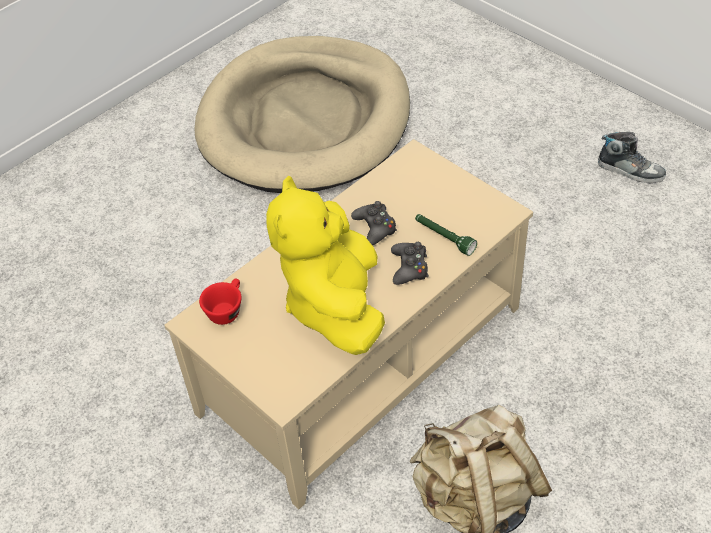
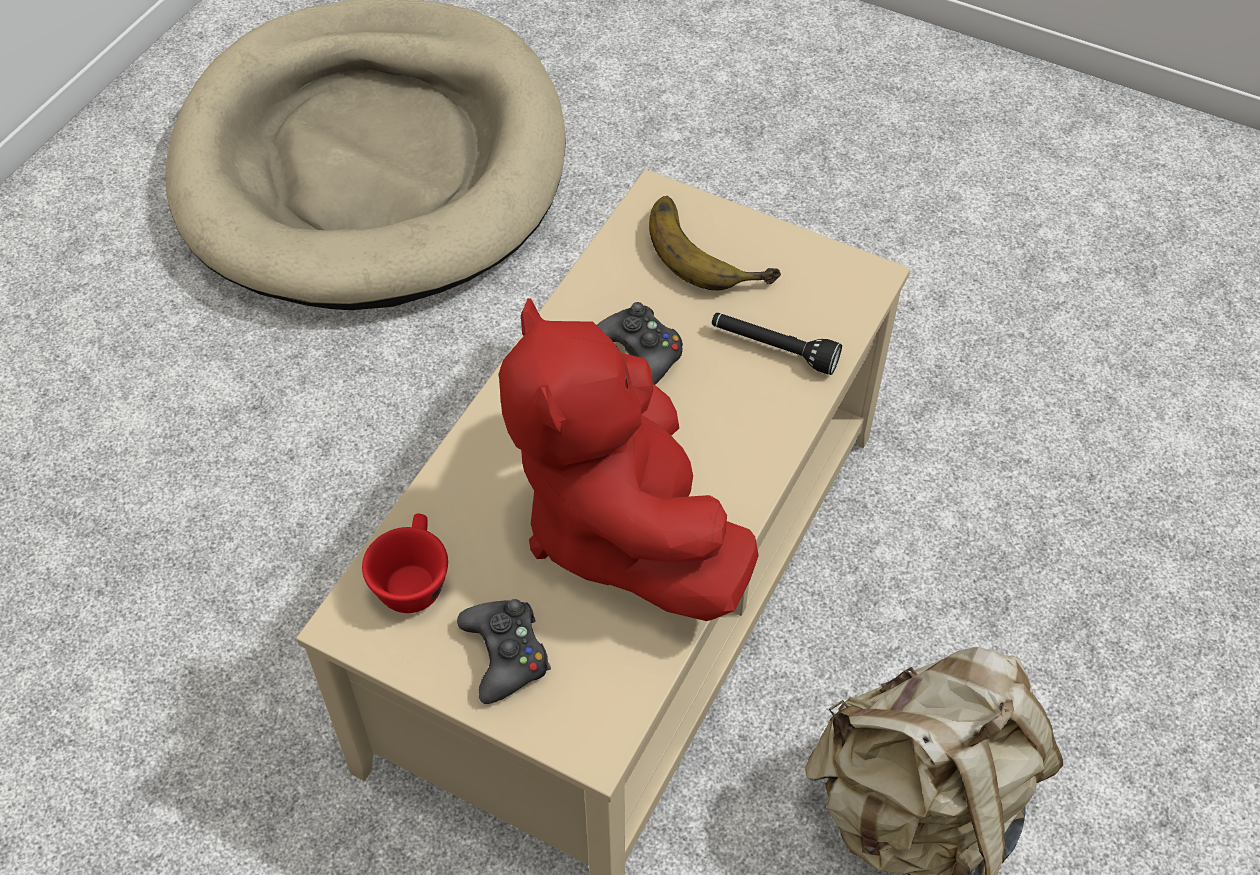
camera: 20 degrees left, 5 degrees up
(335, 305) = (622, 524): yellow plush toy -> red plush toy
(409, 267) = (732, 419): black game controller -> black game controller (506, 654)
(431, 183) = (710, 247): none -> banana
(444, 238) = (773, 349): green flashlight -> black flashlight
(630, 170) = (965, 156): shoe -> none

